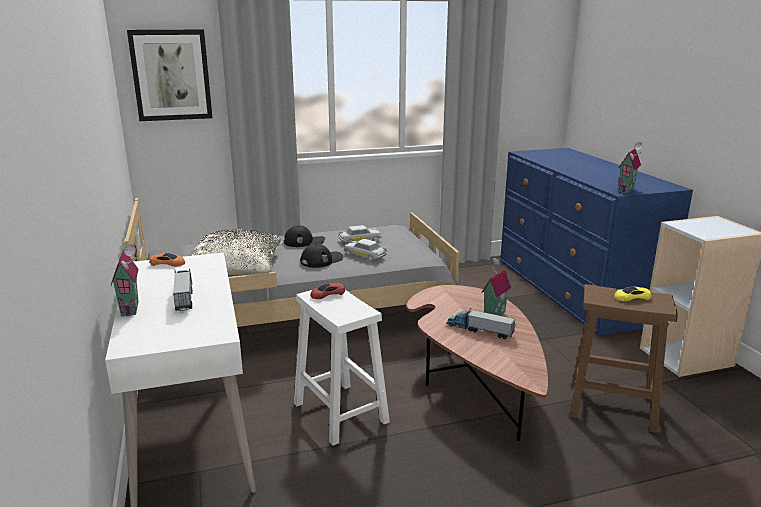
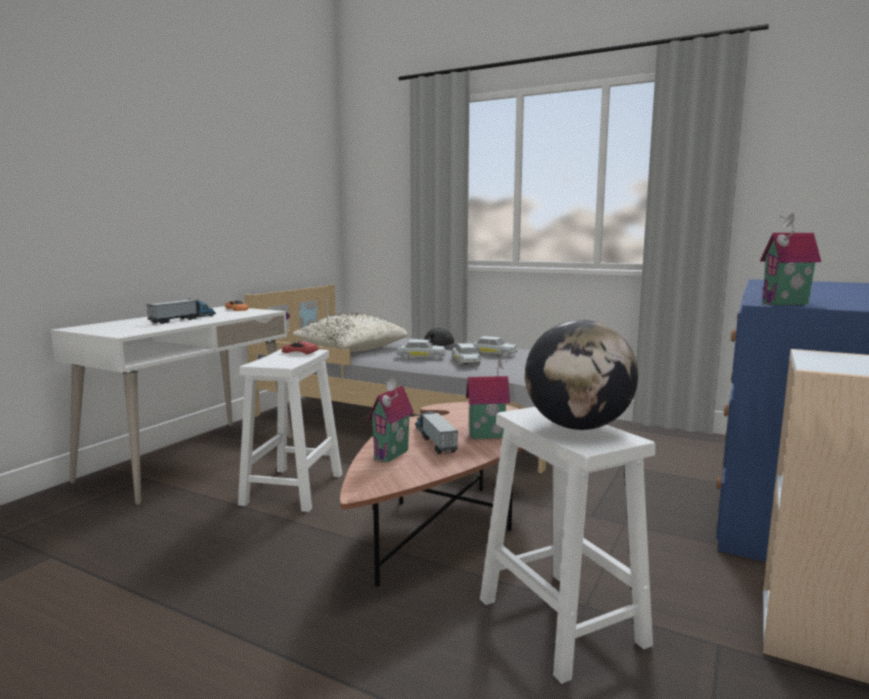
camera: 45 degrees right, 10 degrees down
(132, 308) = (143, 318): toy house -> toy house (393, 455)
(171, 75) = (379, 179): picture -> none
(321, 260) = (421, 357): black cap -> white toy car
(613, 406) = (563, 623): brown stool -> white stool
(631, 297) = (577, 427): yellow toy car -> globe

